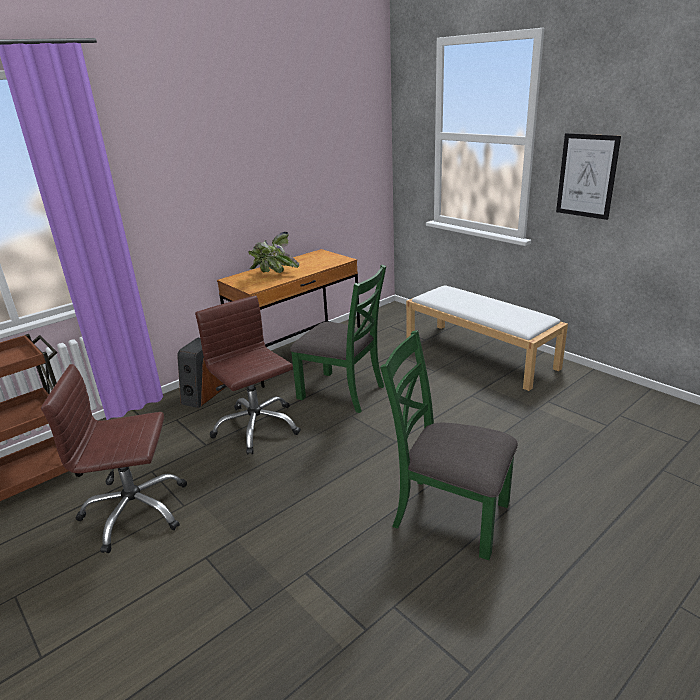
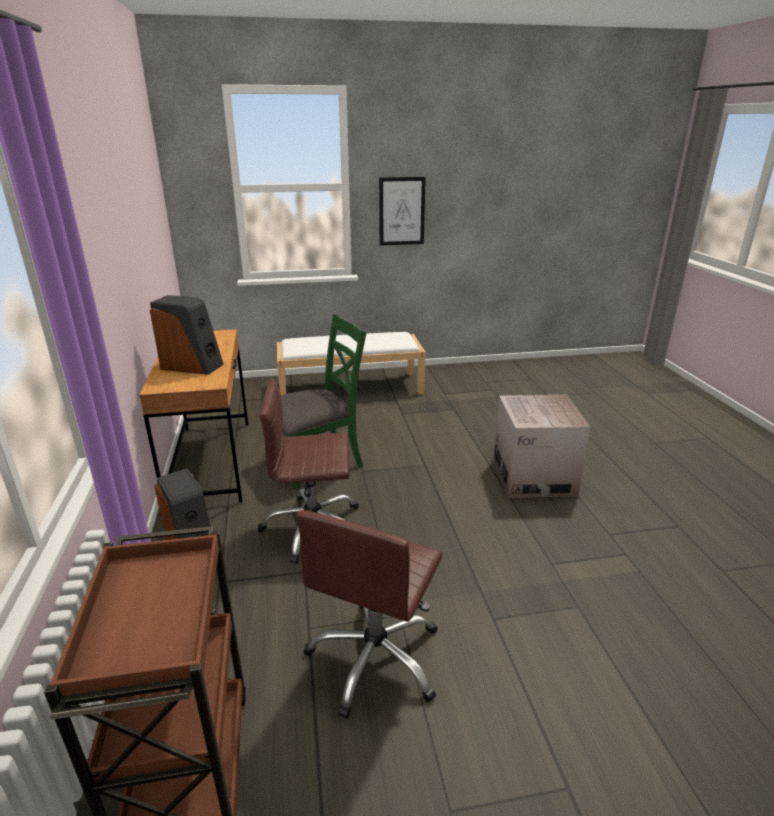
camera: 60 degrees left, 0 degrees up
(273, 274) = (192, 366): potted plant -> speaker
(449, 514) = (533, 477): green chair -> cardboard box

